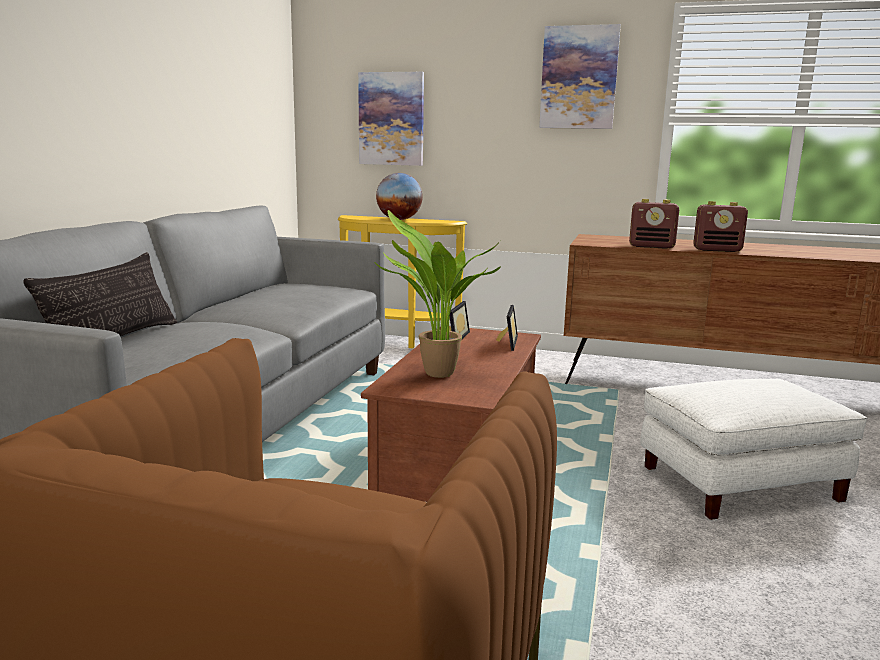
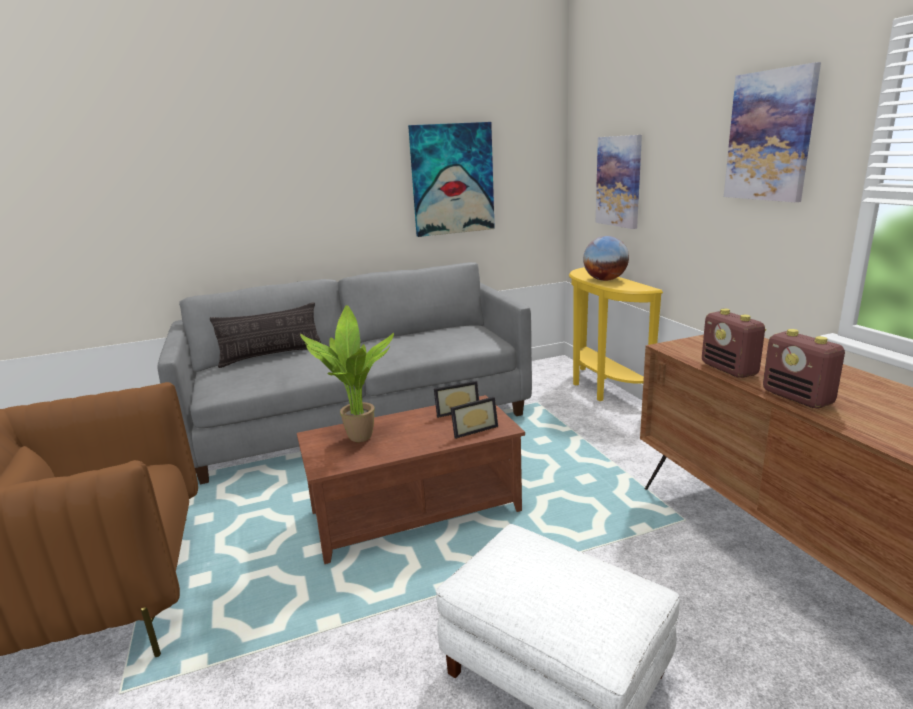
camera: 55 degrees right, 5 degrees up
(214, 99) = (452, 179): none -> picture

